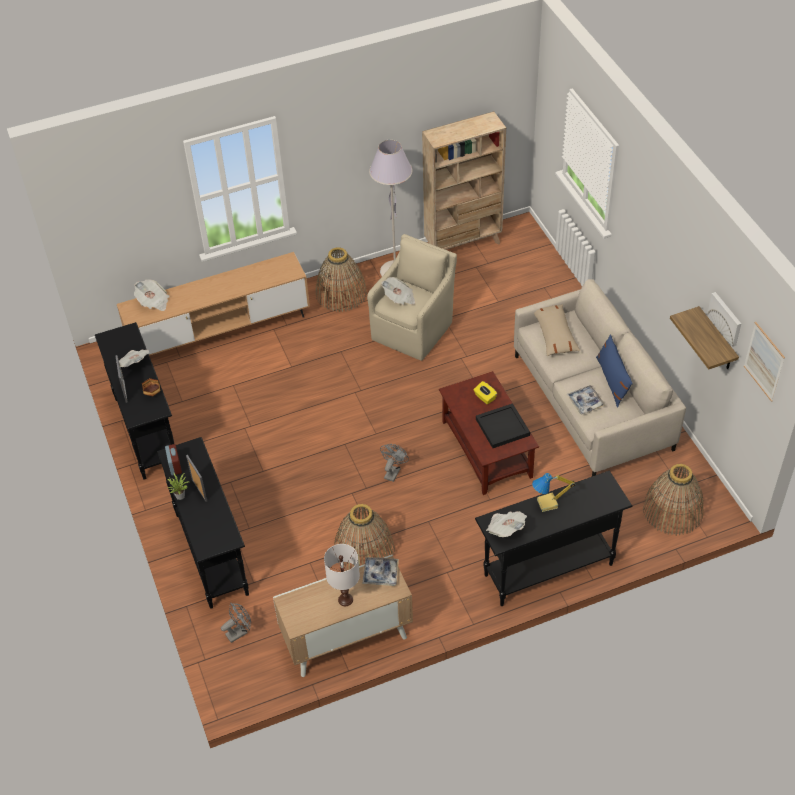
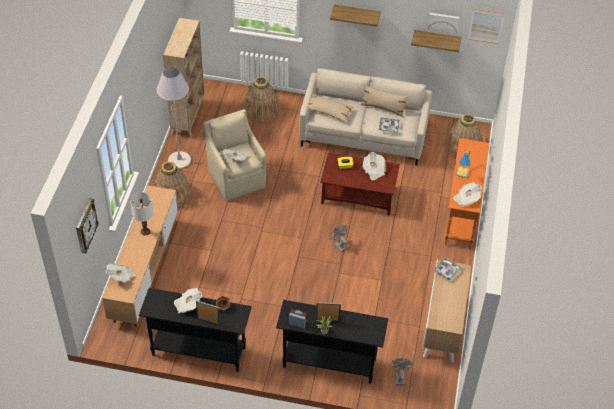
camera: 60 degrees left, 0 degrees up
(124, 212) = (85, 227): none -> wall clock
(345, 599) = (453, 295): white table lamp -> white table lamp (145, 231)
(364, 550) = (386, 288): basket -> basket (261, 109)
(502, 427) = (373, 171): black tray -> newspaper
(547, 569) = (461, 217): black console table -> orange console table
(612, 381) = (383, 108): blue pillow -> beige pillow
(655, 239) = (356, 15): none -> shelf

